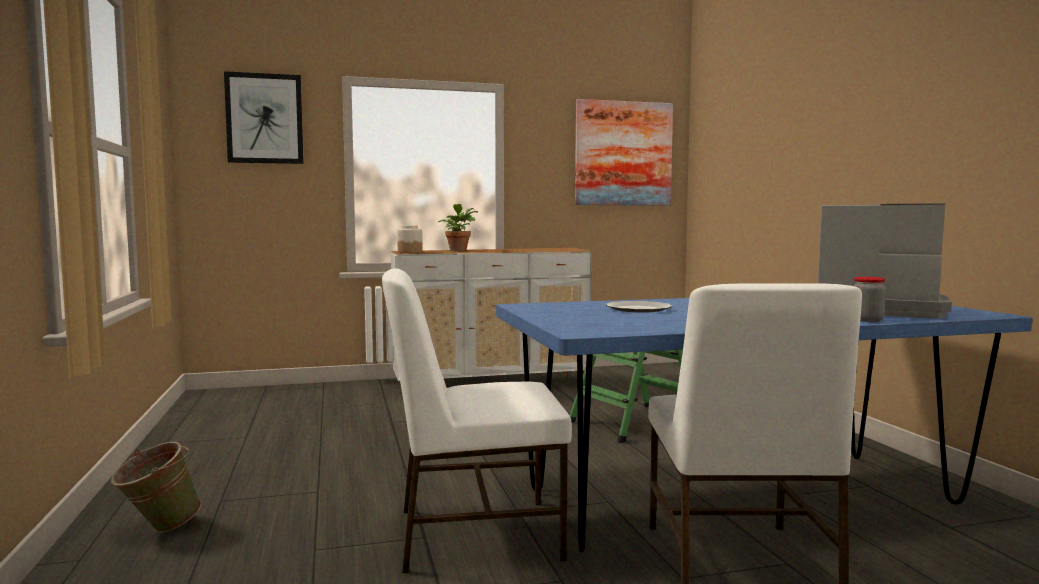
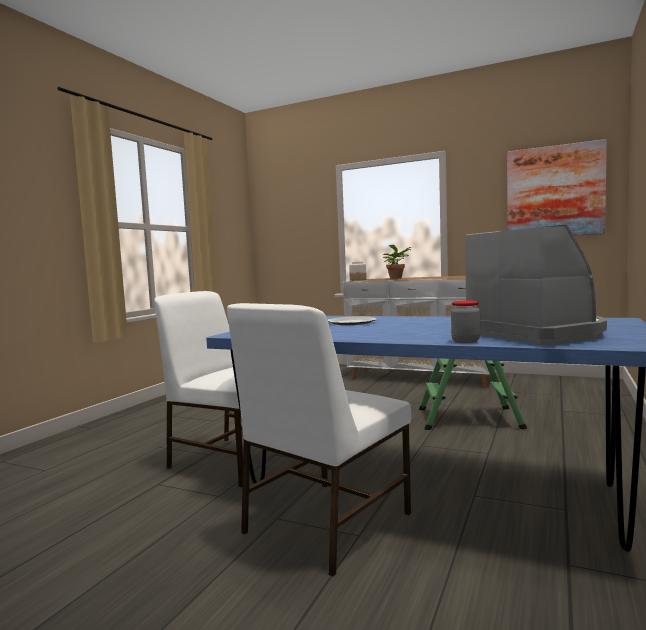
camera: 40 degrees right, 0 degrees up
(158, 529) = (131, 422): green bucket -> none
(264, 118) = (294, 199): picture -> none

